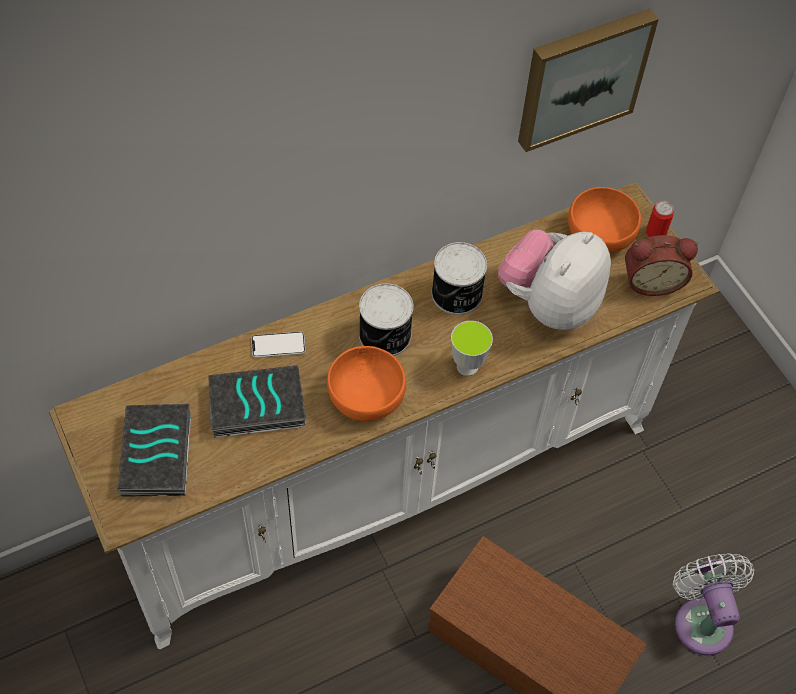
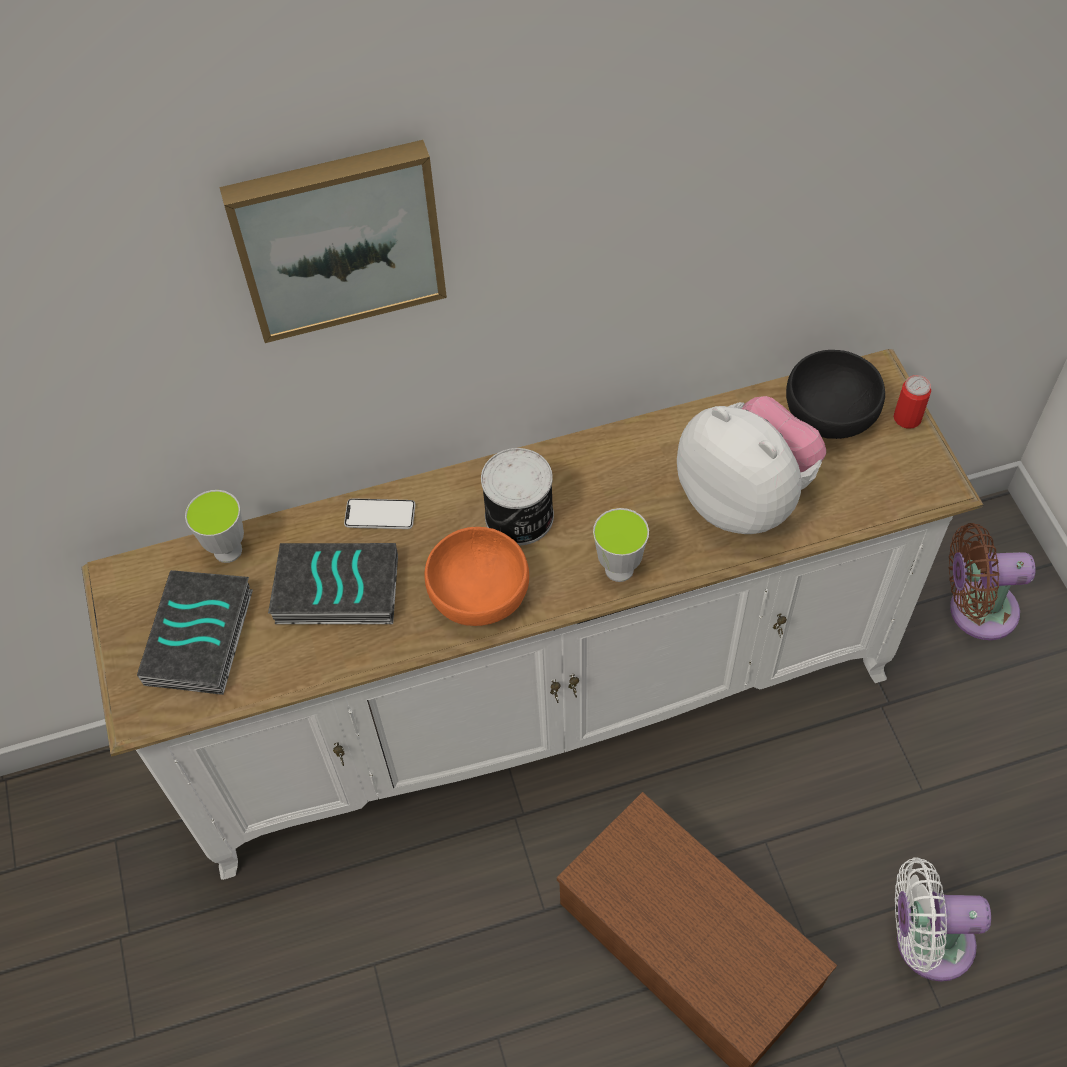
camera: 15 degrees right, 0 degrees up
(165, 385) = (228, 550): none -> cup
(457, 295) = (624, 474): can -> none
(549, 303) = (745, 498): plush toy -> plush toy turned 90 degrees clockwise
(581, 77) = (807, 194): picture -> picture (337, 237)
(599, 234) = (829, 412): orange bowl -> black bowl
(651, 280) = (889, 481): alarm clock -> none
(700, 371) = (975, 610): none -> brown fan
(701, 620) = (926, 941): white fan -> white fan turned 90 degrees counterclockwise

